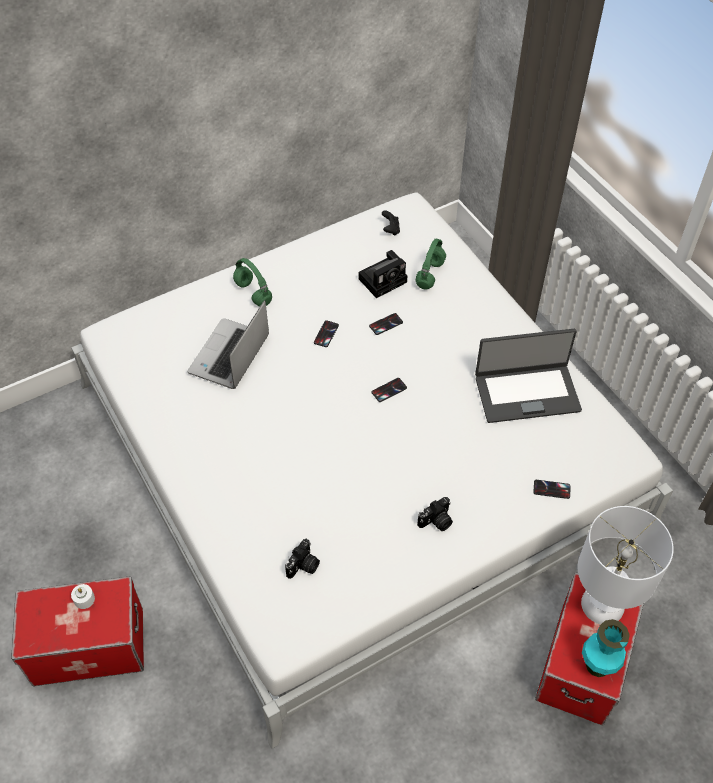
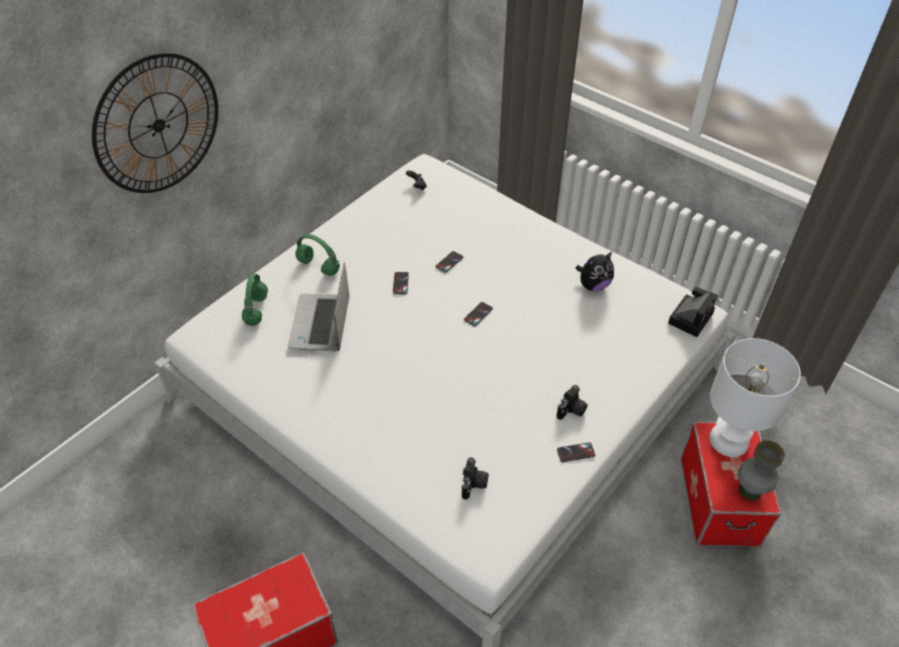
camera: 20 degrees left, 5 degrees down
(84, 599) = (266, 588): white candle -> none
(101, 125) = (158, 125): none -> wall clock
(384, 279) = (430, 226): camera -> camera (690, 317)
(430, 274) = (467, 213): green headphones -> green headphones (256, 309)
(526, 393) = (593, 285): laptop -> plush toy
(551, 489) = (652, 355): phone -> phone (576, 452)
(598, 665) = (750, 490): turquoise vase -> grey vase

